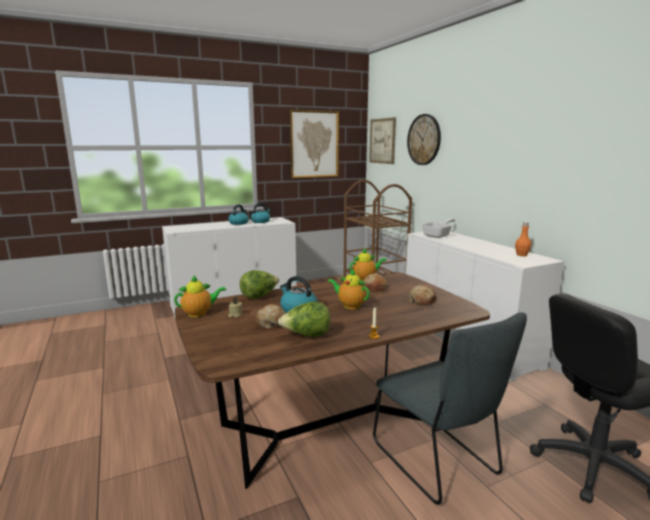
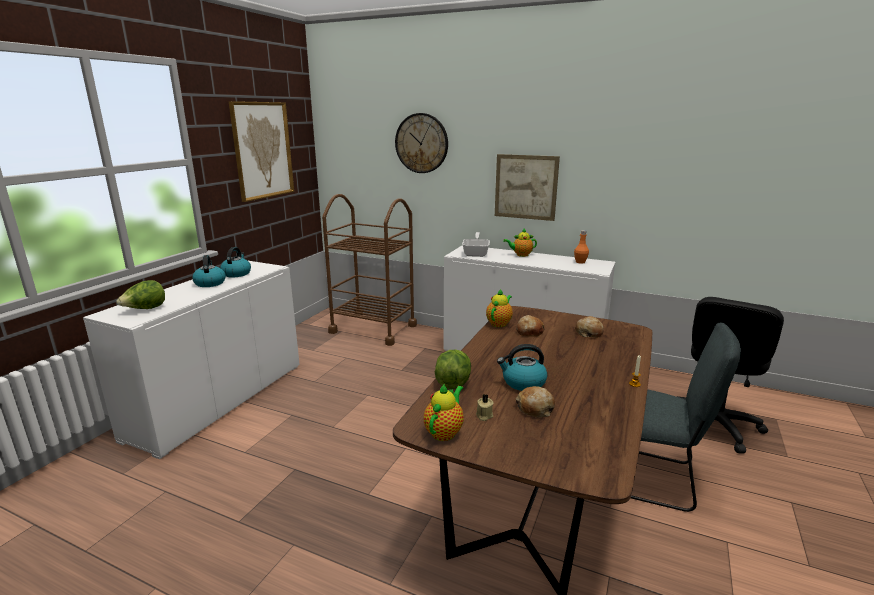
camera: 40 degrees left, 5 degrees up
(306, 335) = (592, 408): lettuce -> lettuce (145, 309)
(349, 305) = (552, 359): teapot -> teapot (521, 255)
(382, 141) = (347, 142): picture -> picture (526, 187)

